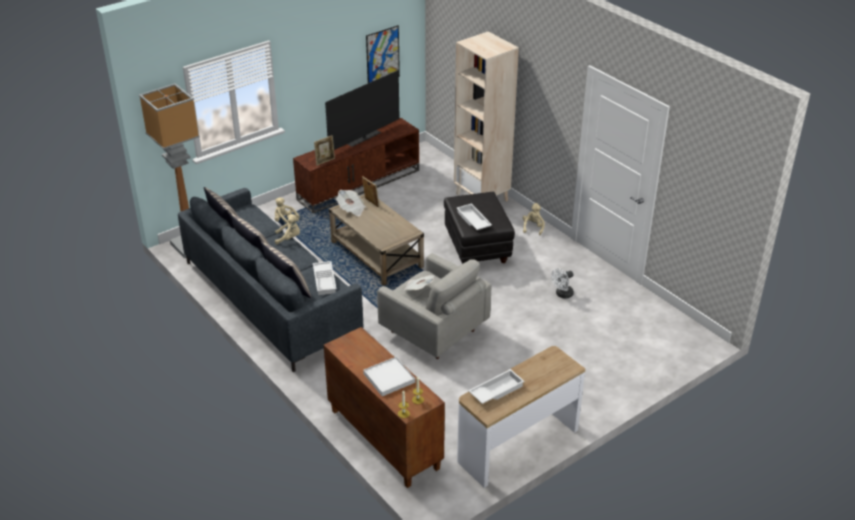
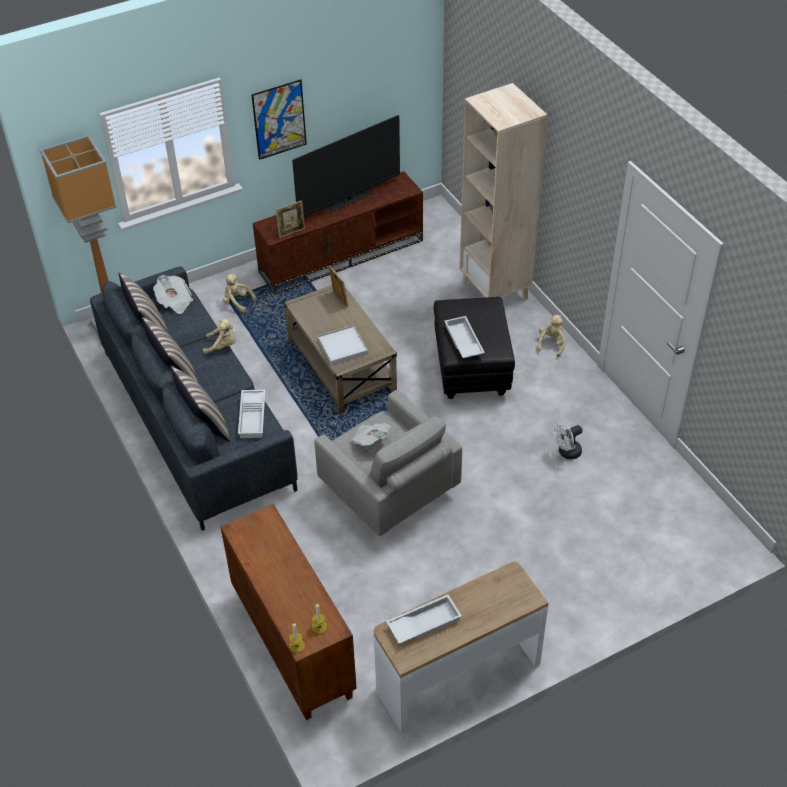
camera: 10 degrees right, 10 degrees up
(351, 209) = (312, 306): newspaper -> newspaper (174, 302)
(382, 56) = (381, 93): picture -> picture (279, 119)
(389, 378) = (290, 588): white tray -> white tray (342, 347)

